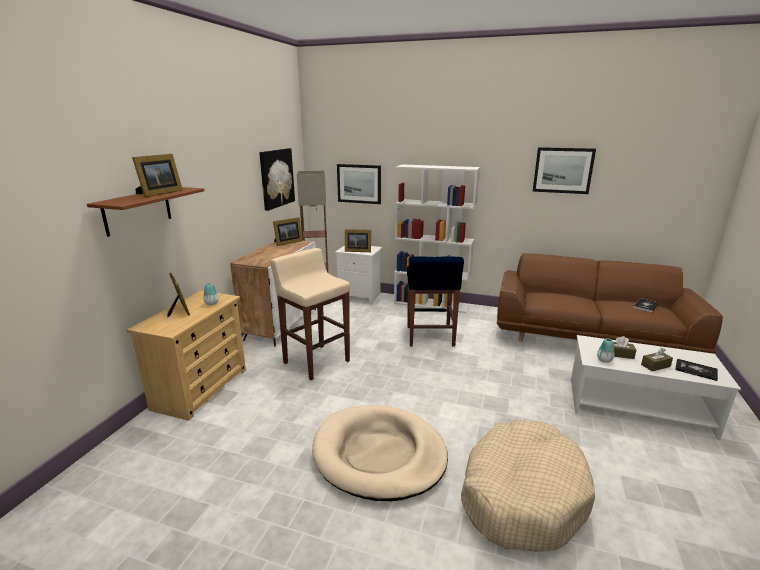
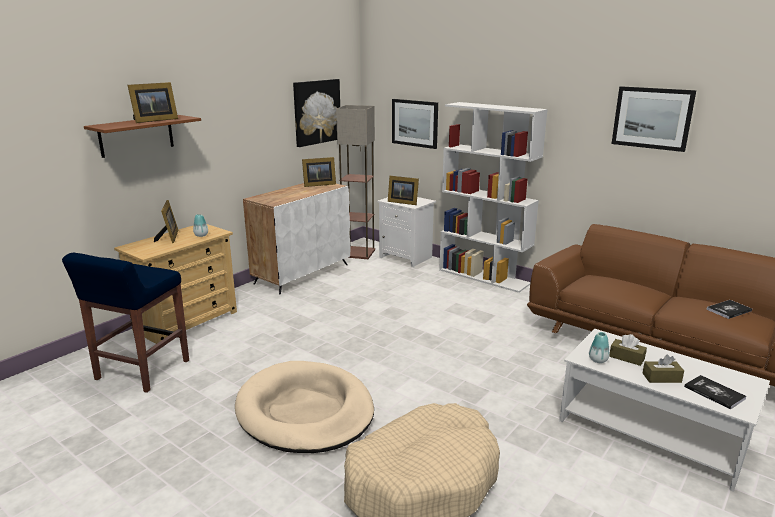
camera: 20 degrees right, 0 degrees up
(316, 361) = (309, 315): beige stool -> none
(430, 337) = (452, 311): blue stool -> blue stool (141, 371)

